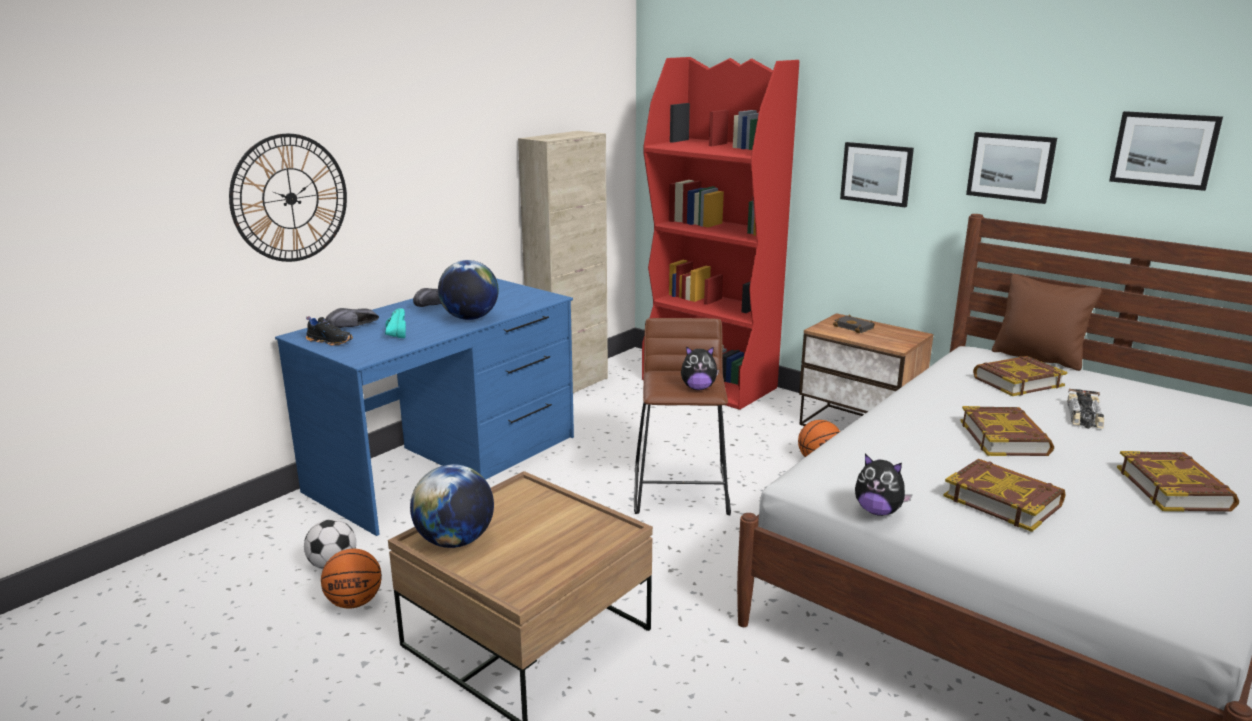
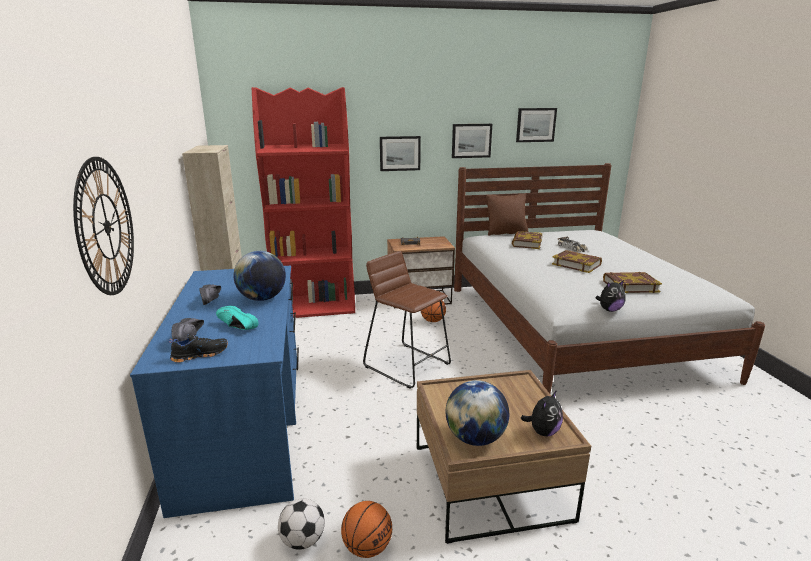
camera: 50 degrees left, 0 degrees up
(698, 388) = (425, 293): plush toy -> plush toy (543, 432)
(1174, 488) = (644, 262): book -> none

